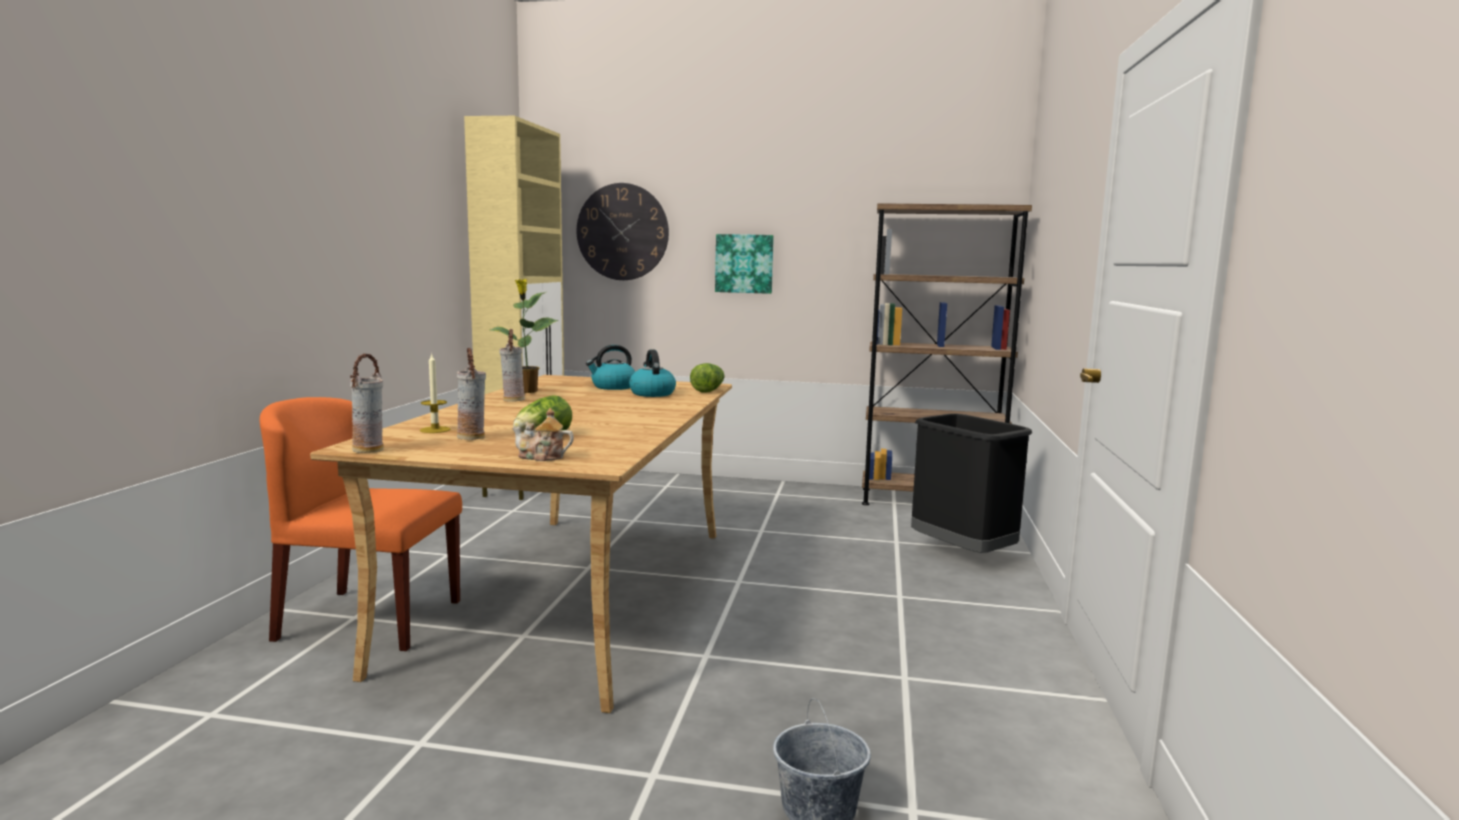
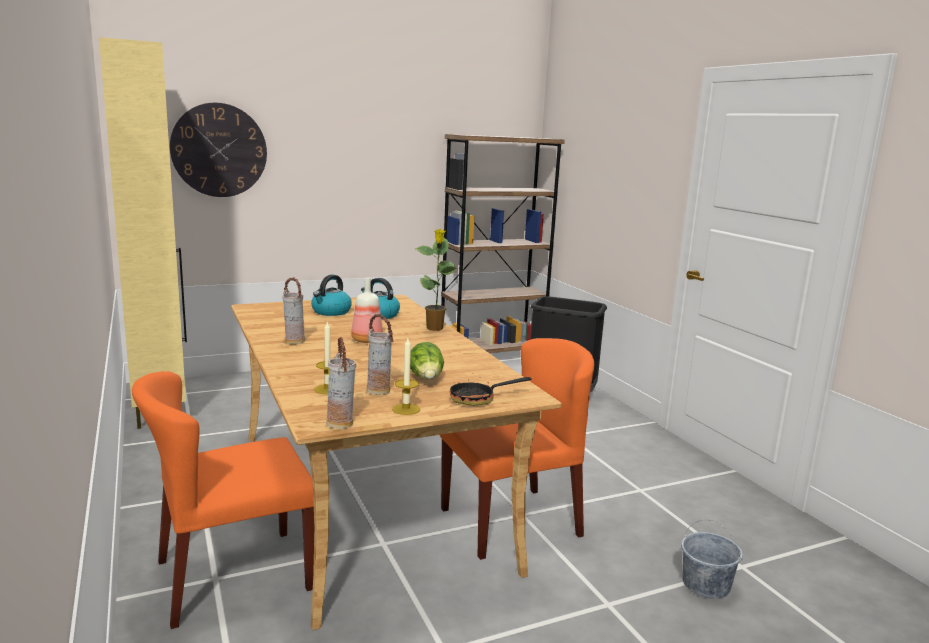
camera: 35 degrees left, 5 degrees up
(452, 451) = (406, 409): none -> candle
(527, 391) = (277, 329): potted plant -> potted plant (435, 328)
(542, 457) = (479, 399): teapot -> frying pan
(578, 407) = (366, 340): none -> bottle
(681, 658) = (511, 521): none -> orange chair
(708, 390) = (407, 304): lettuce -> none
(744, 263) = (337, 179): picture -> none

